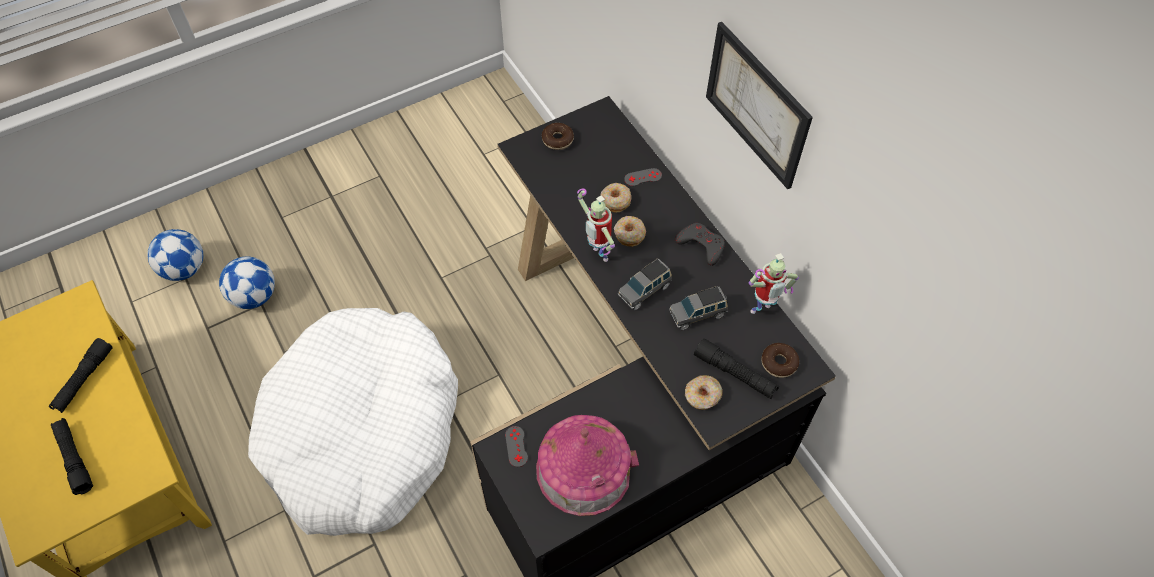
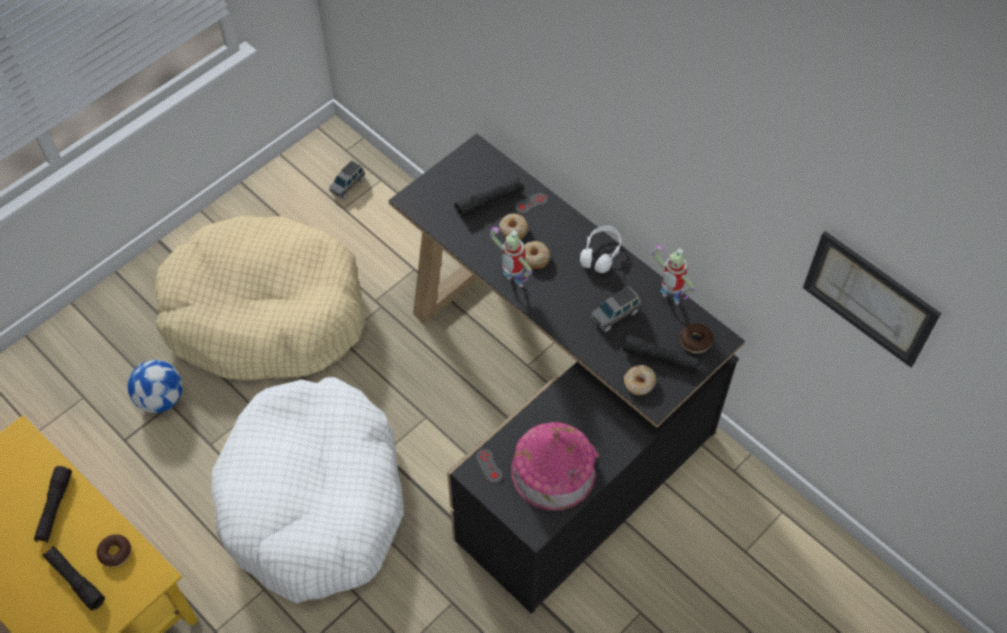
camera: 15 degrees left, 0 degrees up
(184, 269) = (79, 388): football -> none
(378, 237) = (265, 314): none -> beige dog bed
(557, 140) = (443, 185): donut -> donut (115, 553)
(600, 166) = (489, 201): none -> black flashlight
(645, 290) = (563, 305): grey toy car -> grey toy car (348, 185)
(701, 245) = (600, 254): grey game controller -> white headphones
(757, 105) = (634, 127): picture -> picture (869, 298)
(761, 311) = (668, 300): toy robot -> toy robot turned 75 degrees clockwise

